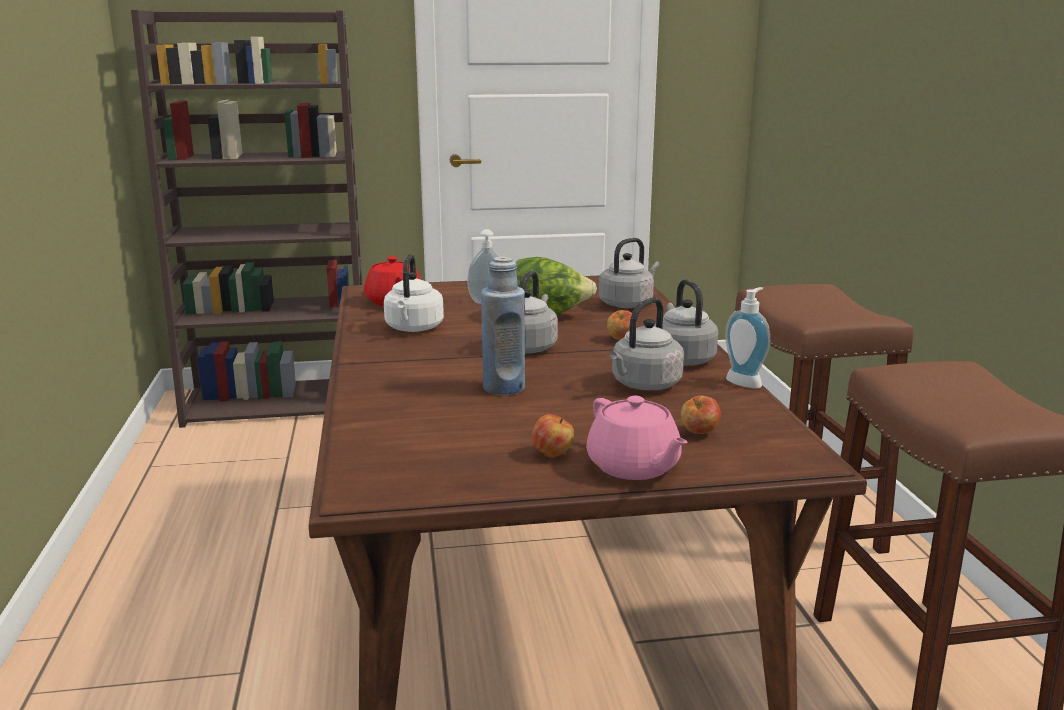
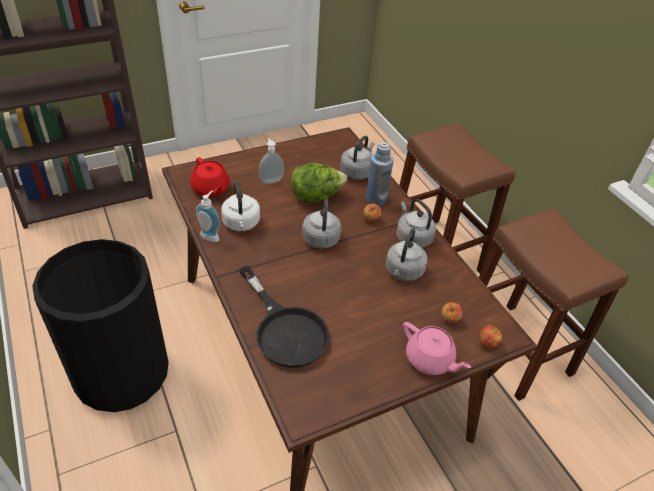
camera: 20 degrees left, 25 degrees up
(204, 590) = (121, 373): none -> black trash can
(403, 413) = (285, 329): none -> black frying pan
(503, 388) = (328, 289): blue bottle -> blue bottle (376, 199)
(552, 454) = (384, 356): apple -> apple (487, 343)
(746, 381) = (454, 258): soap dispenser -> soap dispenser (211, 235)

